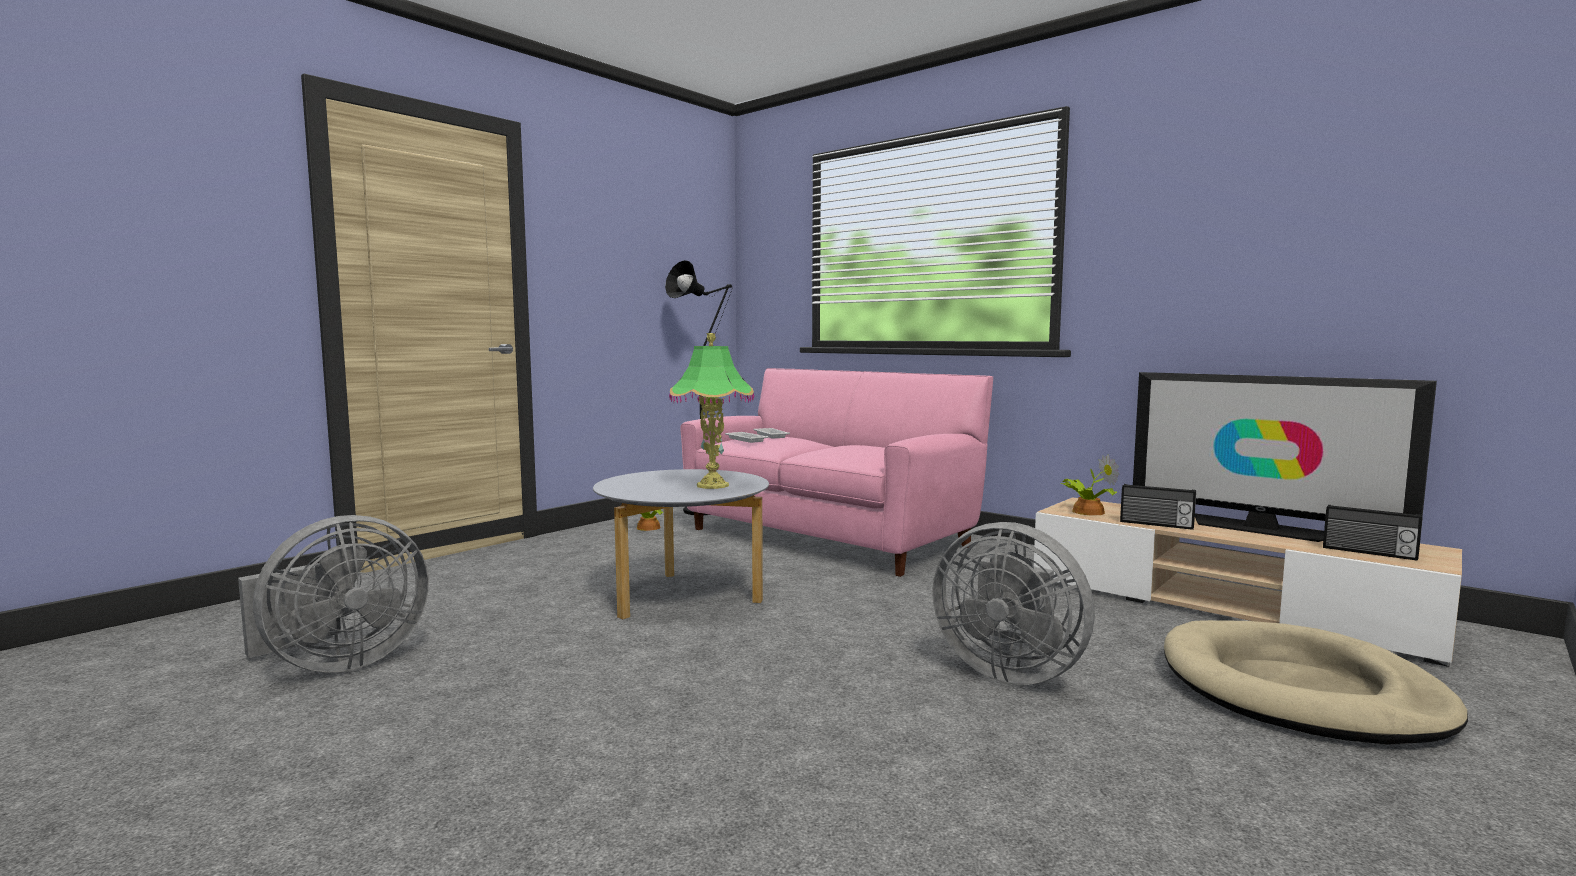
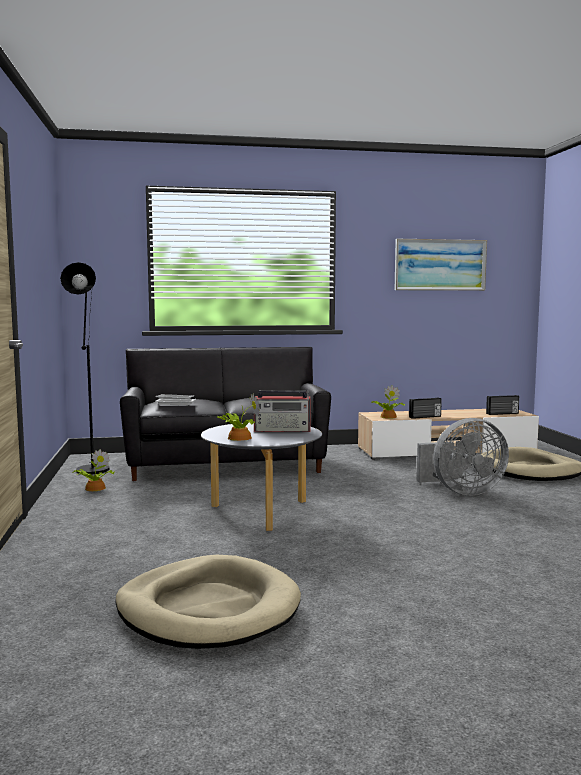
camera: 50 degrees left, 0 degrees up
(338, 663) = (208, 609): grey fan -> beige dog bed
(633, 483) = (238, 438): none -> potted plant
(713, 485) = (283, 430): table lamp -> radio
(828, 537) = (226, 465): pink sofa -> black sofa
(1261, 529) = (455, 412): television -> none
(1288, 216) = (440, 265): none -> picture

